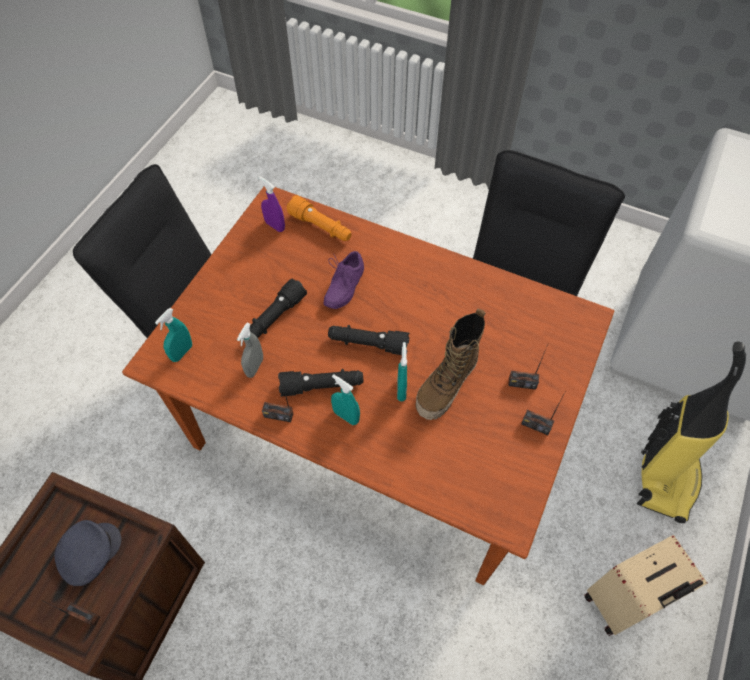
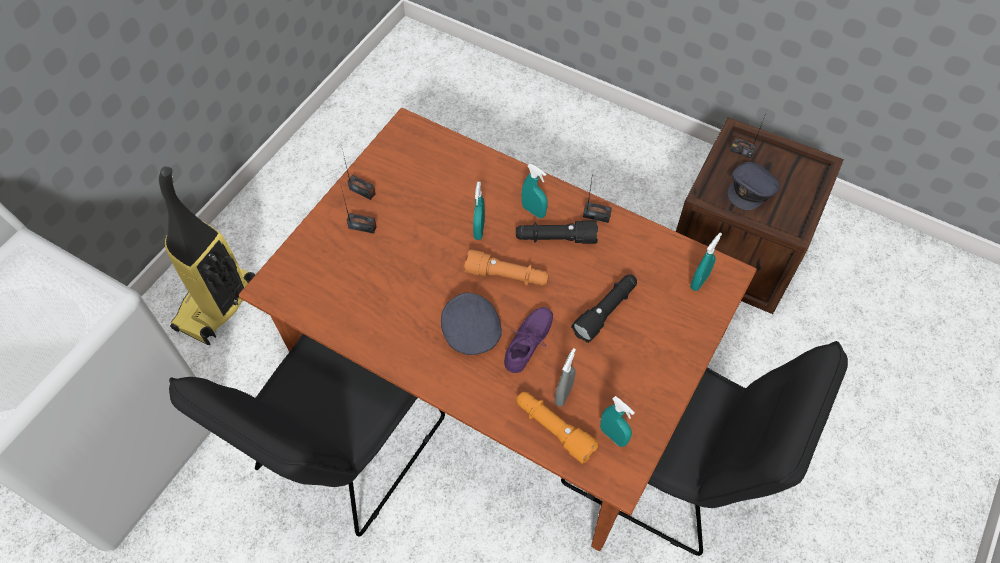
camera: 175 degrees left, 0 degrees up
(254, 367) = (622, 261): grey spray bottle -> grey spray bottle (563, 394)
(275, 226) = (613, 436): purple spray bottle -> turquoise spray bottle
(368, 344) = (507, 276): black flashlight -> orange flashlight
(397, 293) = (469, 330): none -> grey cap
(446, 387) = (435, 229): boot -> none
(623, 603) = (305, 214): beige suitcase -> none

